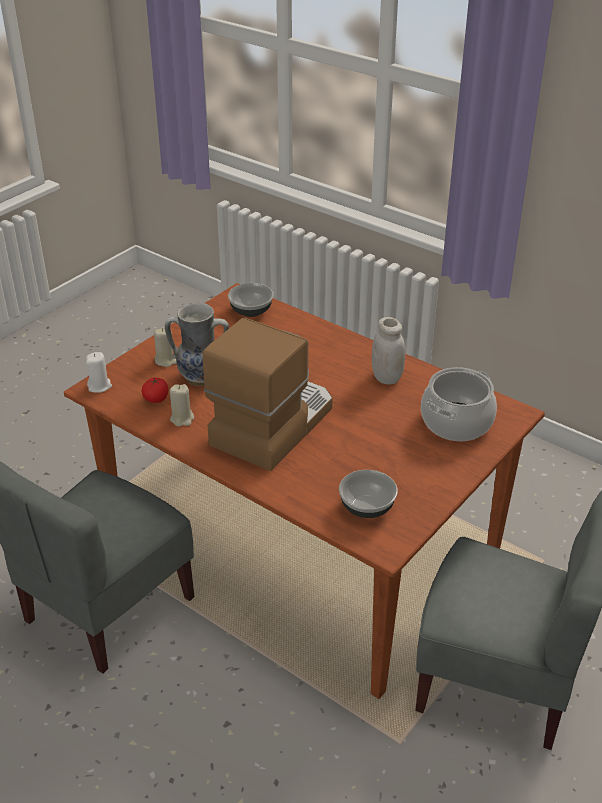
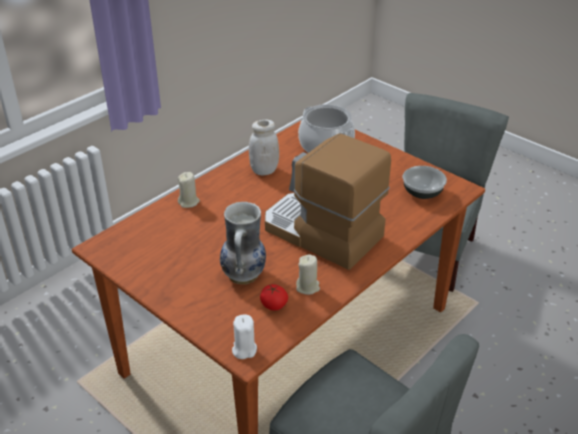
camera: 85 degrees left, 0 degrees up
(166, 360) = (207, 299): beige candle -> beige candle (189, 202)
(251, 311) = (134, 239): bowl -> none

